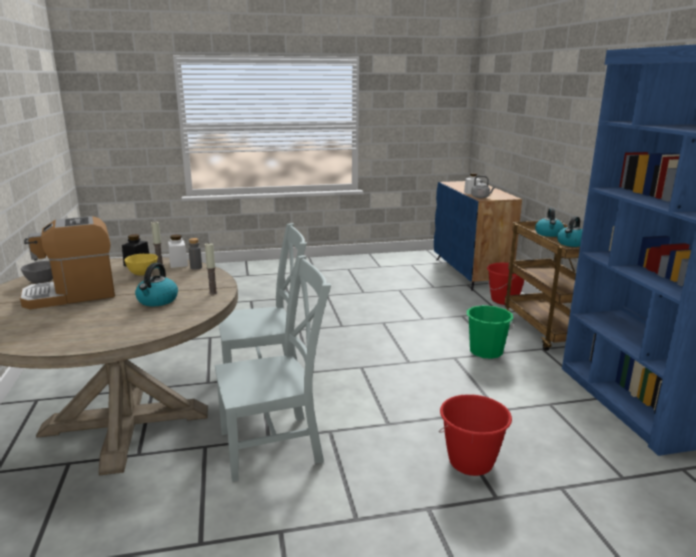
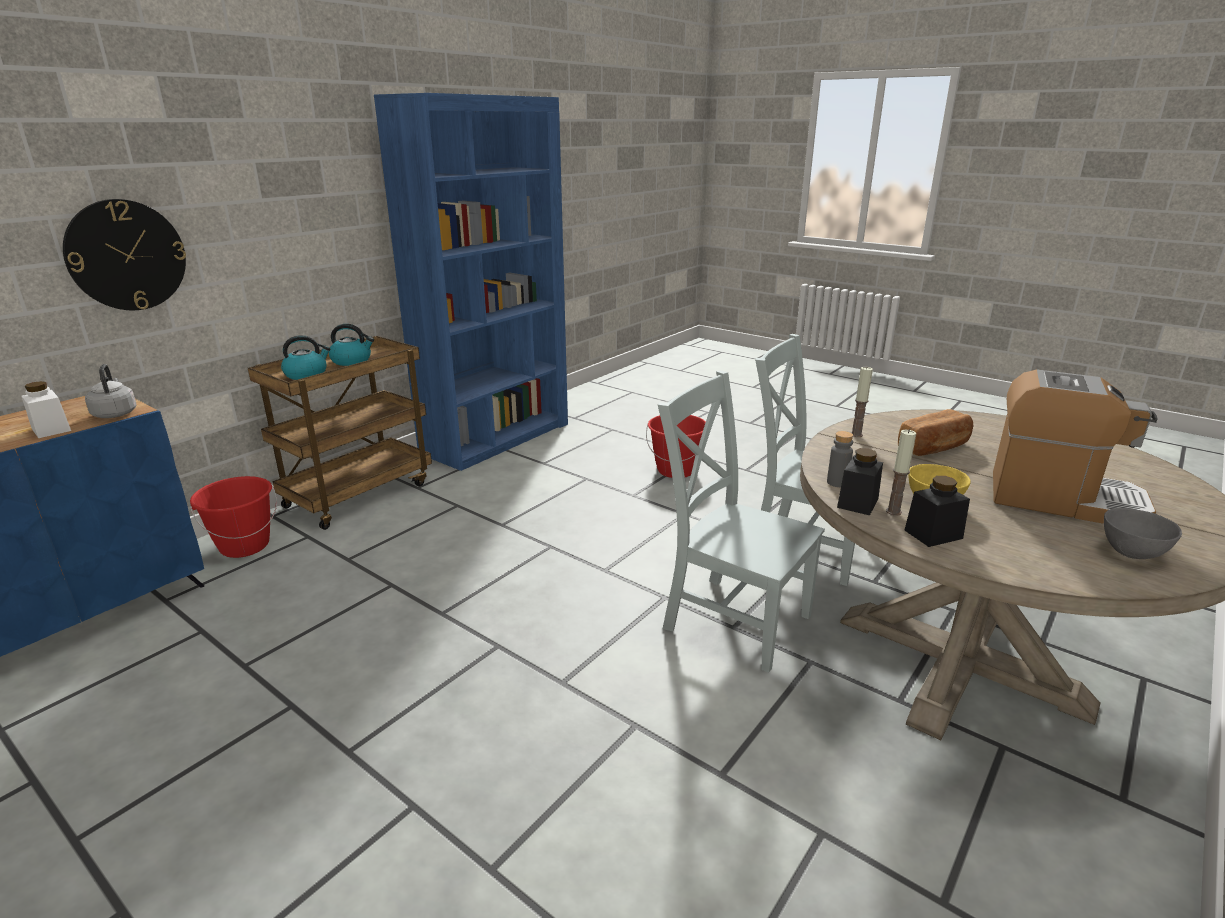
camera: 130 degrees left, 5 degrees up
(157, 300) = (934, 447): kettle -> bread
(178, 263) = (857, 503): white jar -> black jar
(486, 351) = (462, 512): green bucket -> none
(544, 140) = (126, 255): none -> wall clock

